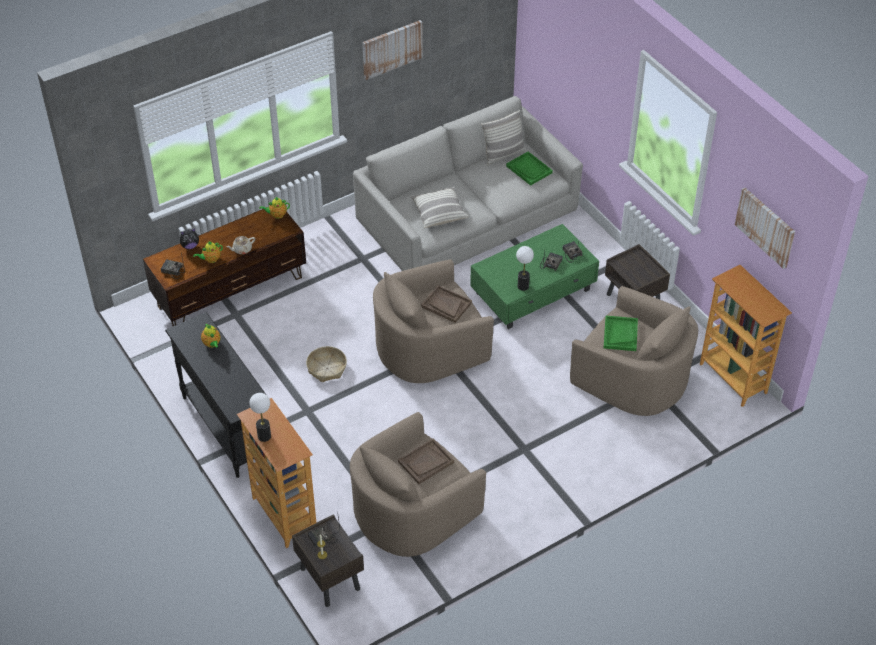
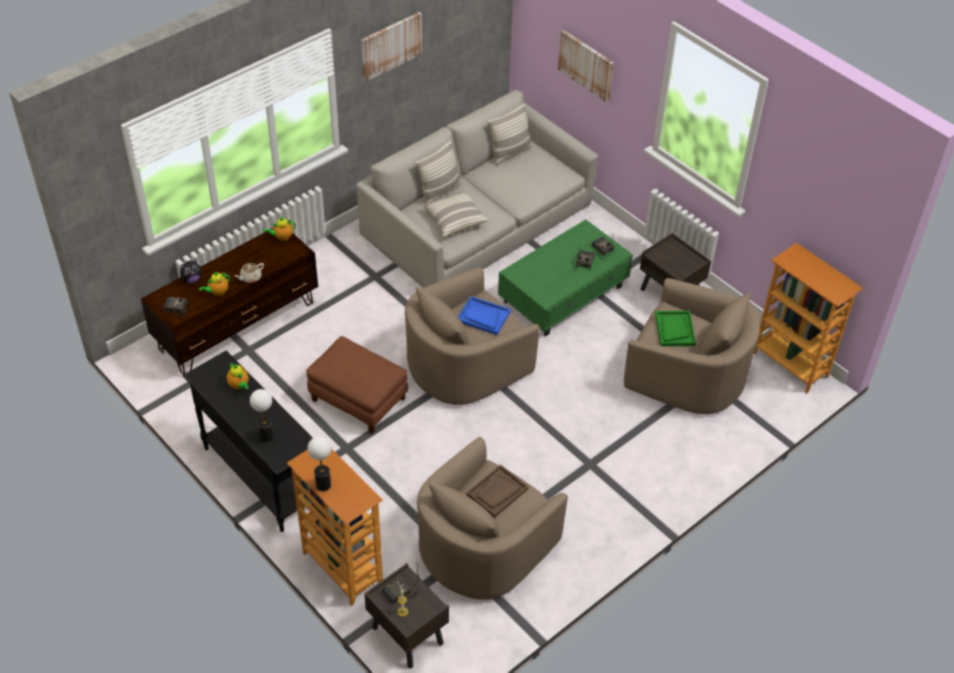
camera: 10 degrees left, 0 degrees up
(327, 368) = (359, 399): basket -> brown ottoman
(430, 186) = (439, 192): none -> pillow
(446, 305) = (483, 316): brown tray -> blue tray
(523, 286) = (559, 289): table lamp -> table lamp (266, 436)
(529, 169) = (540, 166): green tray -> none
(765, 227) = (830, 198): picture -> picture (586, 65)

